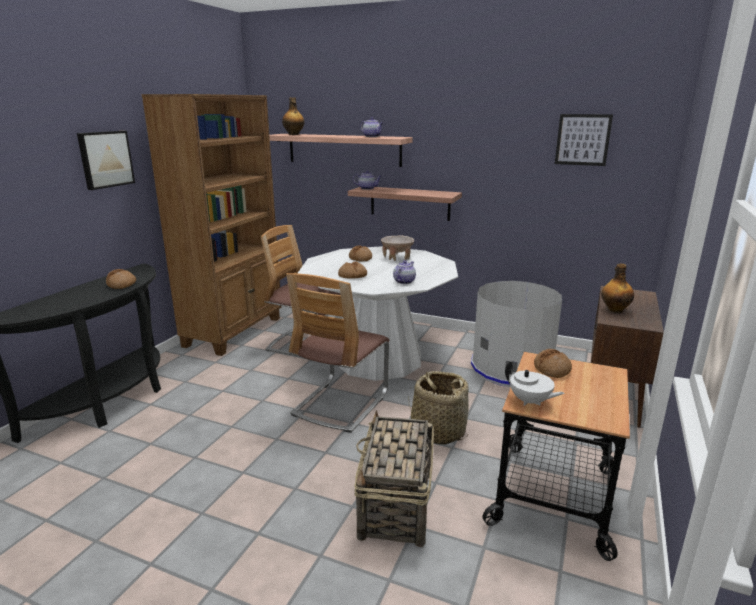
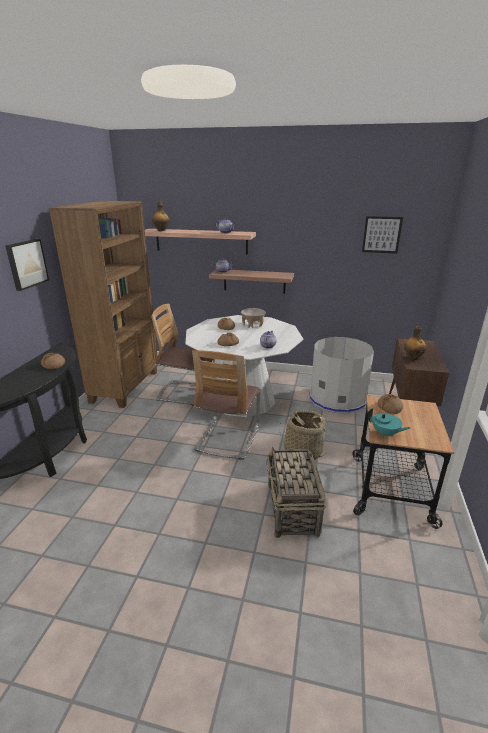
camera: 10 degrees left, 5 degrees up
(530, 401) = (385, 433): white teapot -> turquoise teapot

